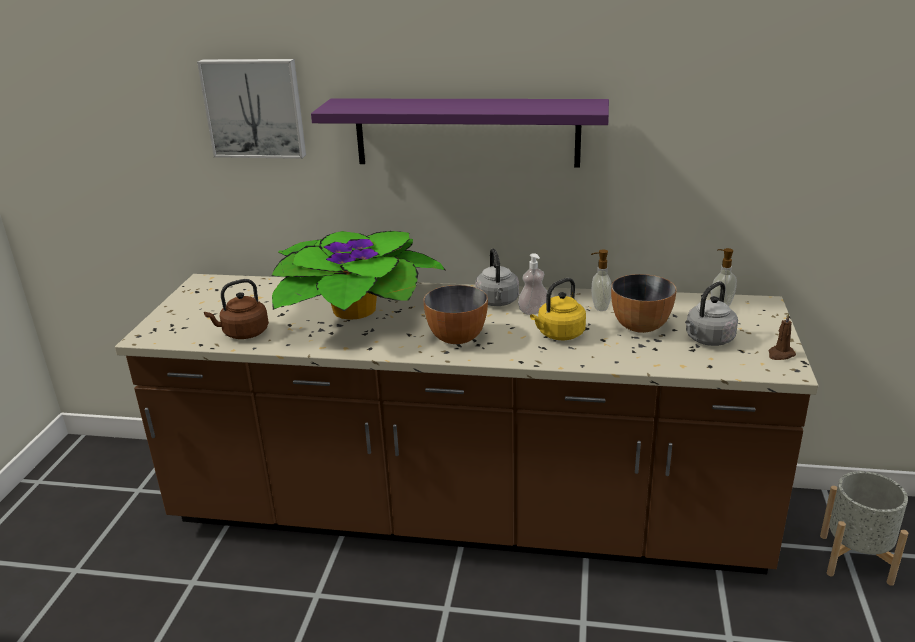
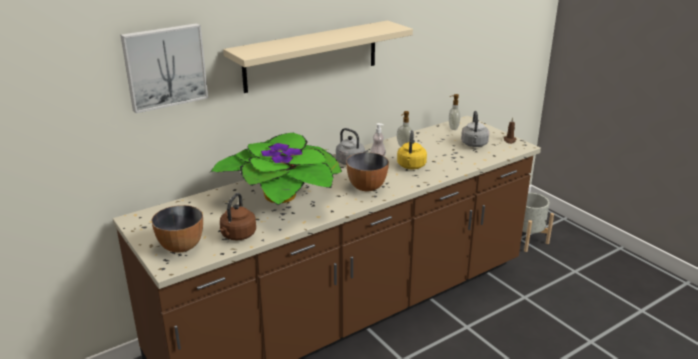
camera: 45 degrees left, 0 degrees up
(466, 132) = (312, 56): purple shelf -> beige shelf
(640, 326) = (438, 149): bowl -> bowl (181, 246)

